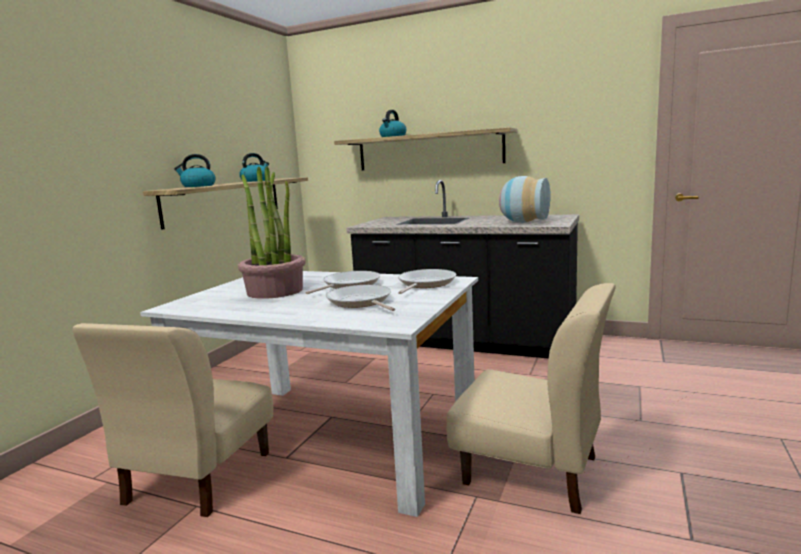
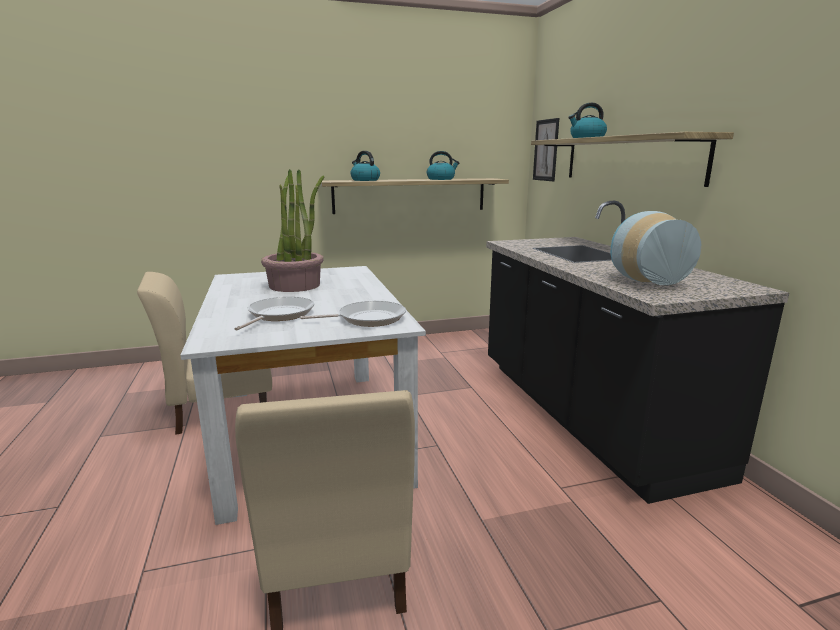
camera: 50 degrees right, 5 degrees up
(323, 150) = (546, 150): none -> picture
(349, 285) = (335, 298): frying pan -> none

